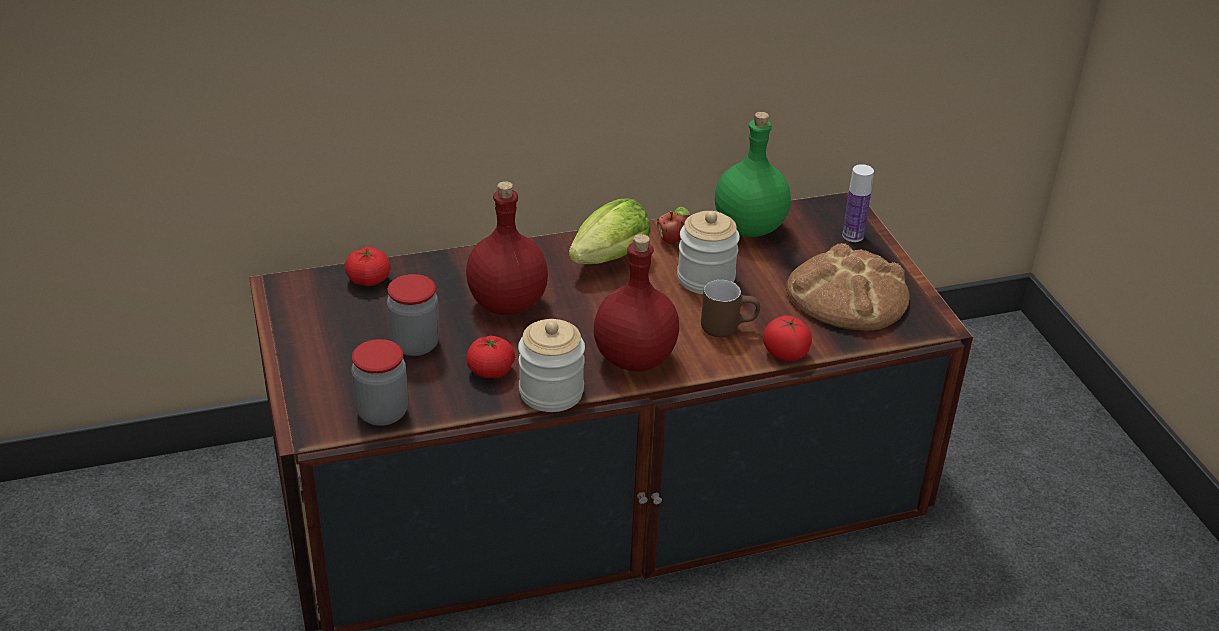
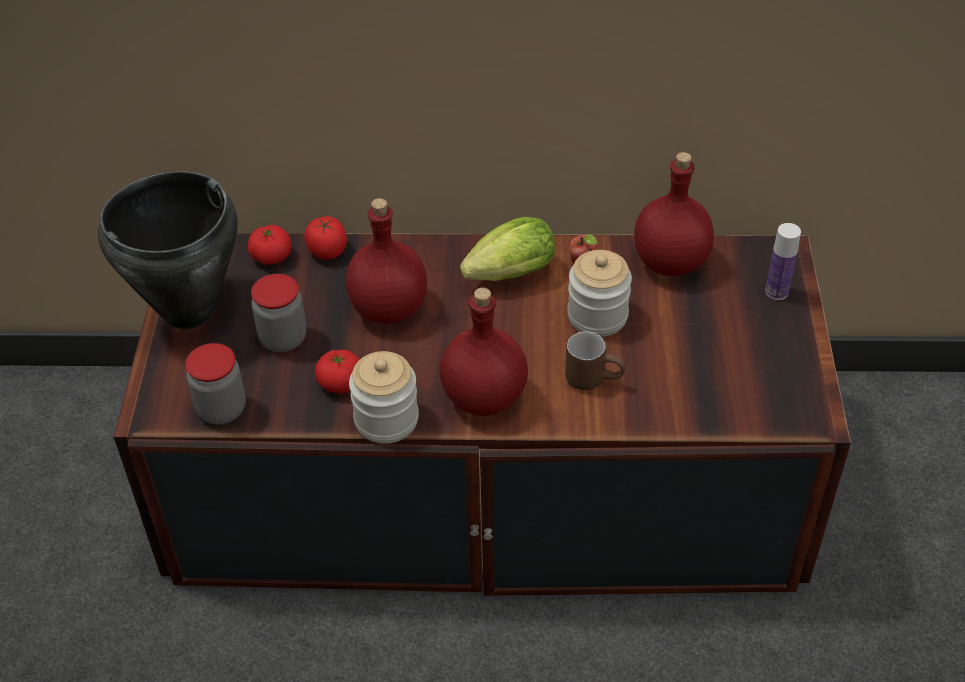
camera: 20 degrees right, 10 degrees up
(304, 338) = (187, 311): none -> black cooking pot
(750, 228) = (672, 262): green bottle -> red bottle
(785, 353) = (639, 422): tomato -> tomato (327, 251)
(847, 295) = (737, 364): bread -> none

